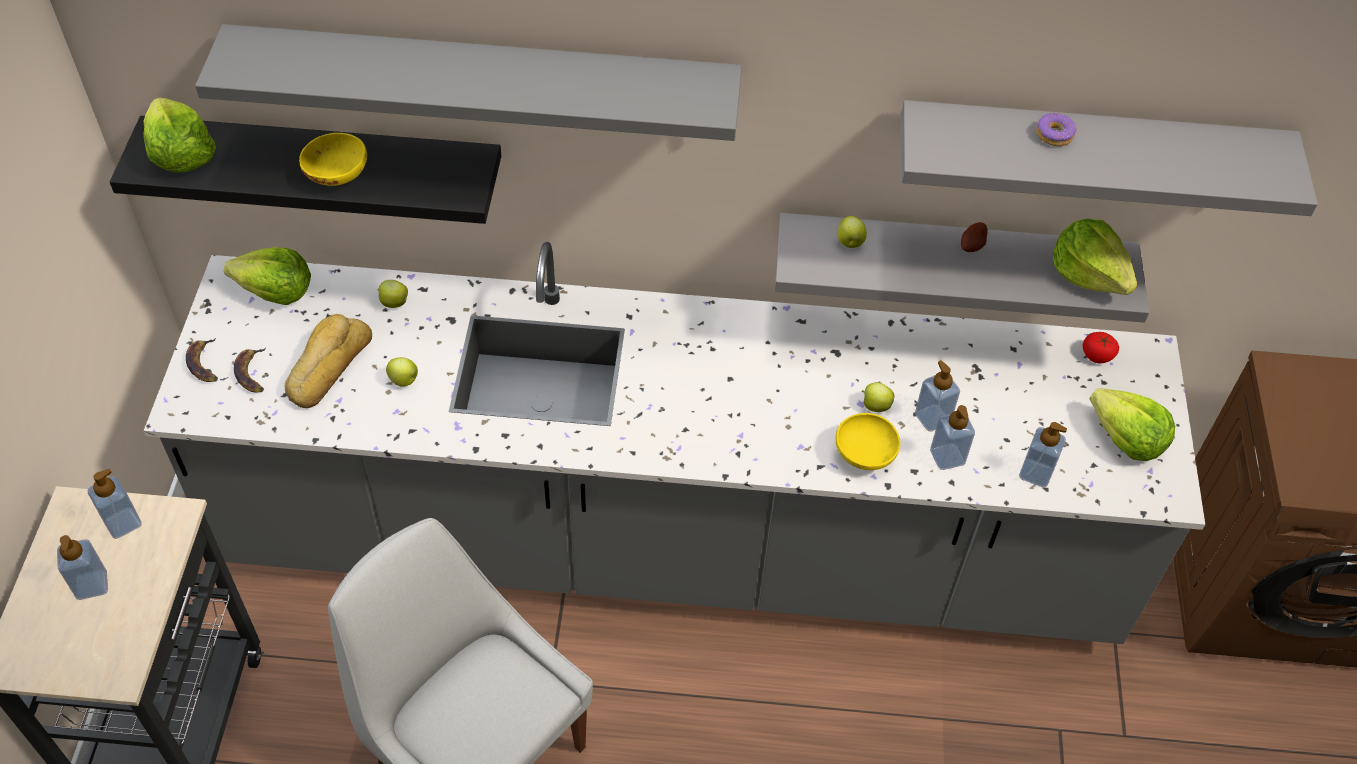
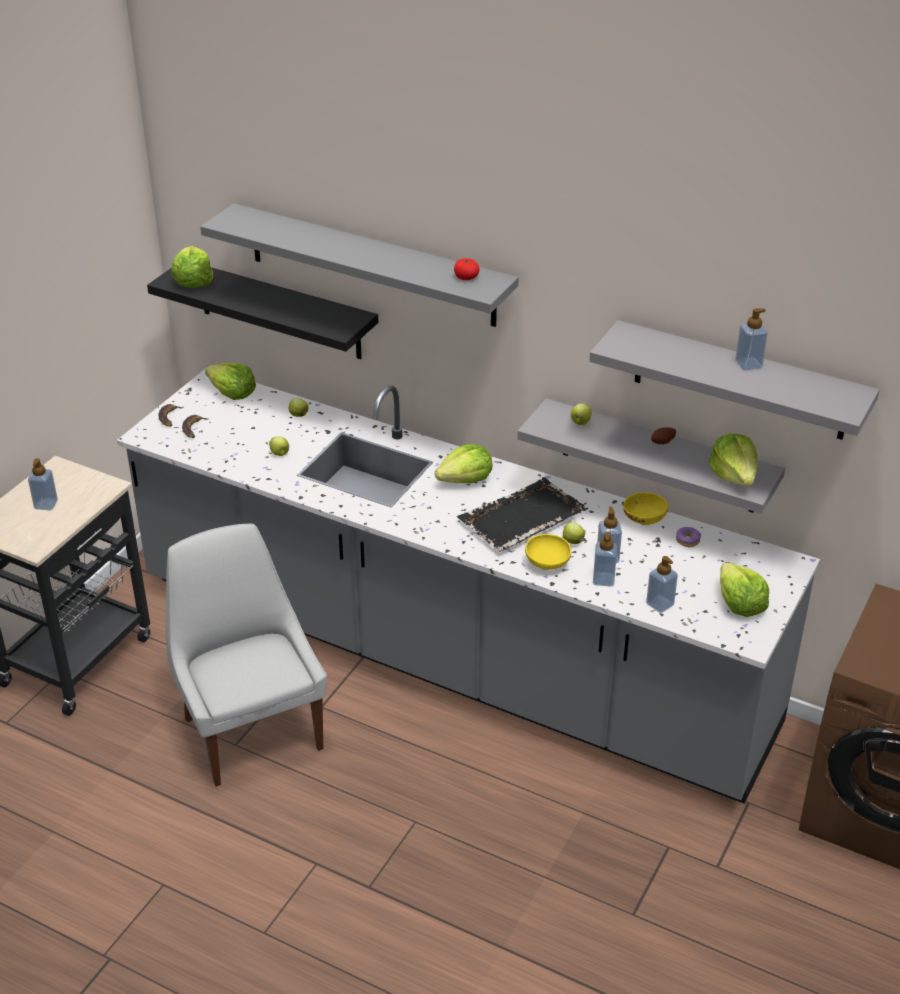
camera: 25 degrees right, 15 degrees down
(123, 523) = (80, 481): soap dispenser -> soap dispenser (748, 364)
(327, 366) = (239, 436): bread -> none
(336, 175) = (272, 307): yellow bowl -> yellow bowl (643, 519)
(684, 346) = (466, 480): none -> lettuce
(790, 389) = (521, 518): none -> black tray
(1054, 135) = (703, 355): donut -> donut (688, 540)
(1097, 355) = (751, 554): tomato -> tomato (466, 277)

